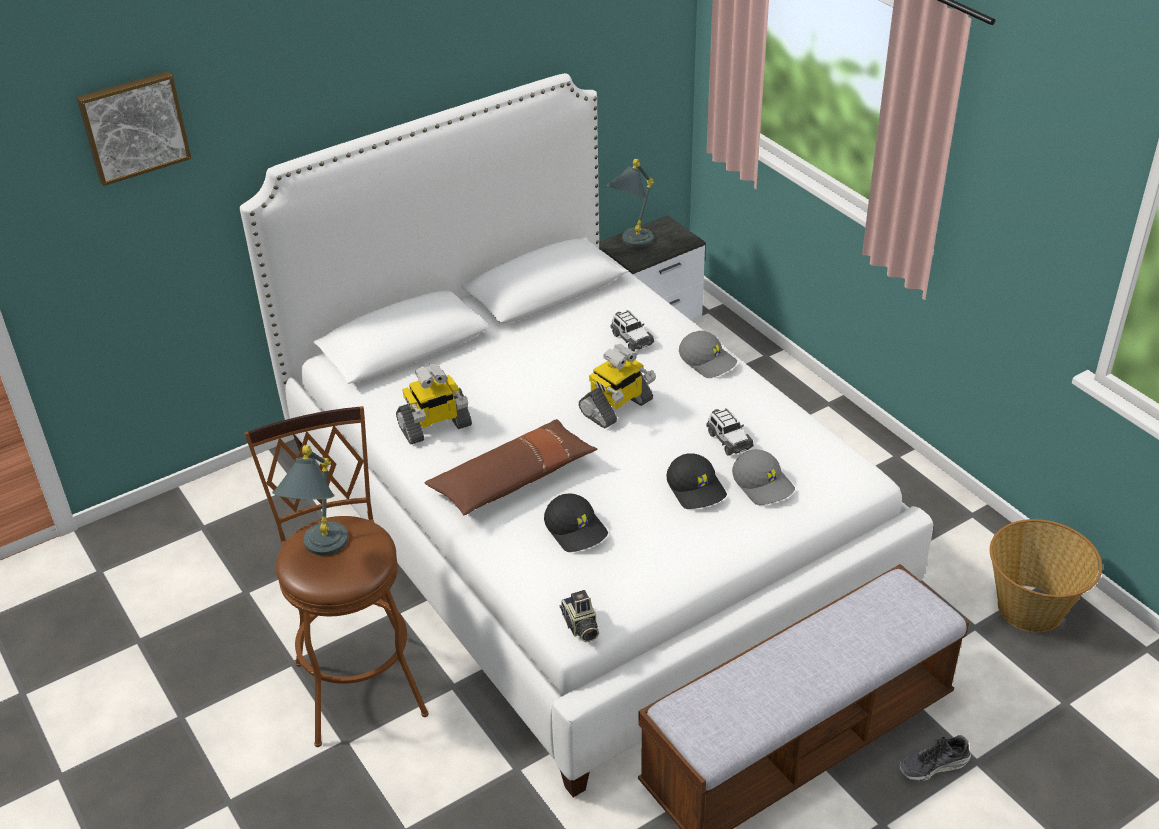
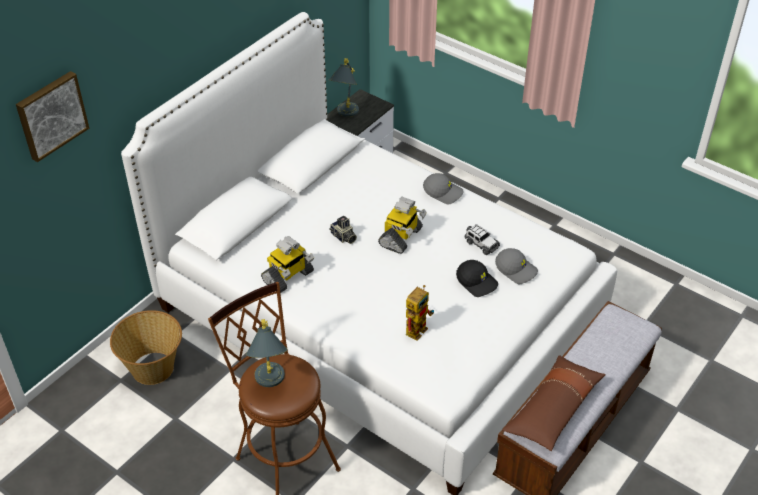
camera: 20 degrees left, 5 degrees up
(513, 480) = (359, 302): brown pillow -> brown pillow (553, 409)
(577, 529) = (417, 327): black cap -> toy robot
(580, 627) = (450, 391): camera -> camera (343, 237)
(631, 339) = (387, 186): toy car -> none
(933, 765) = (654, 418): shoe -> none
(1031, 609) = (670, 306): basket -> basket (153, 368)

